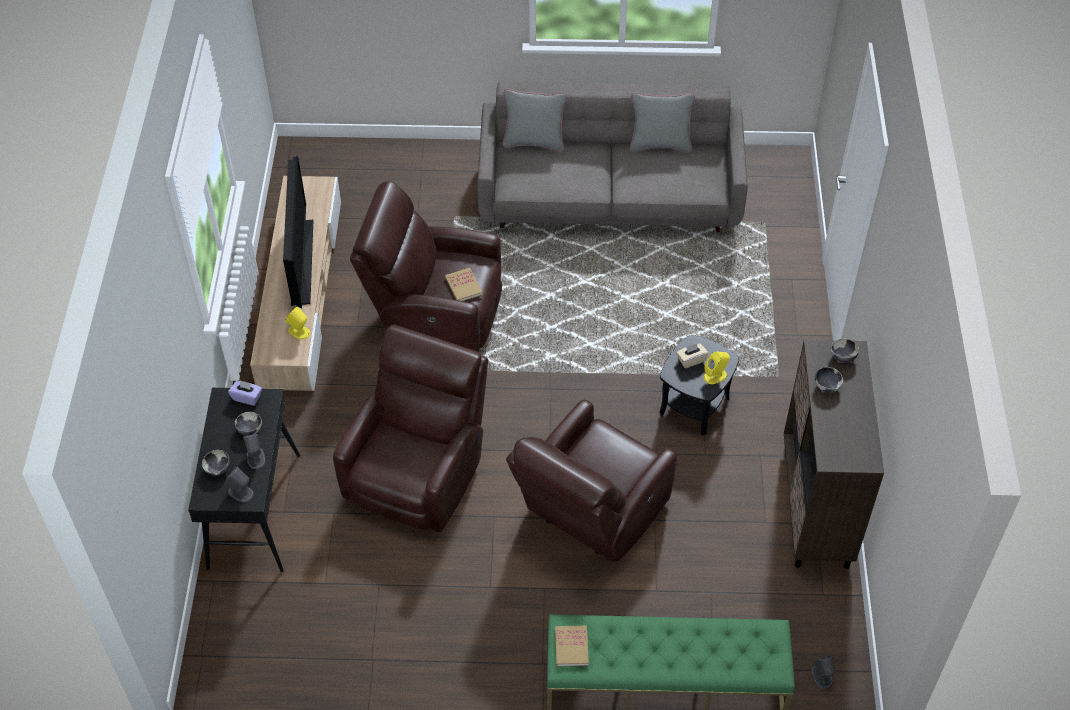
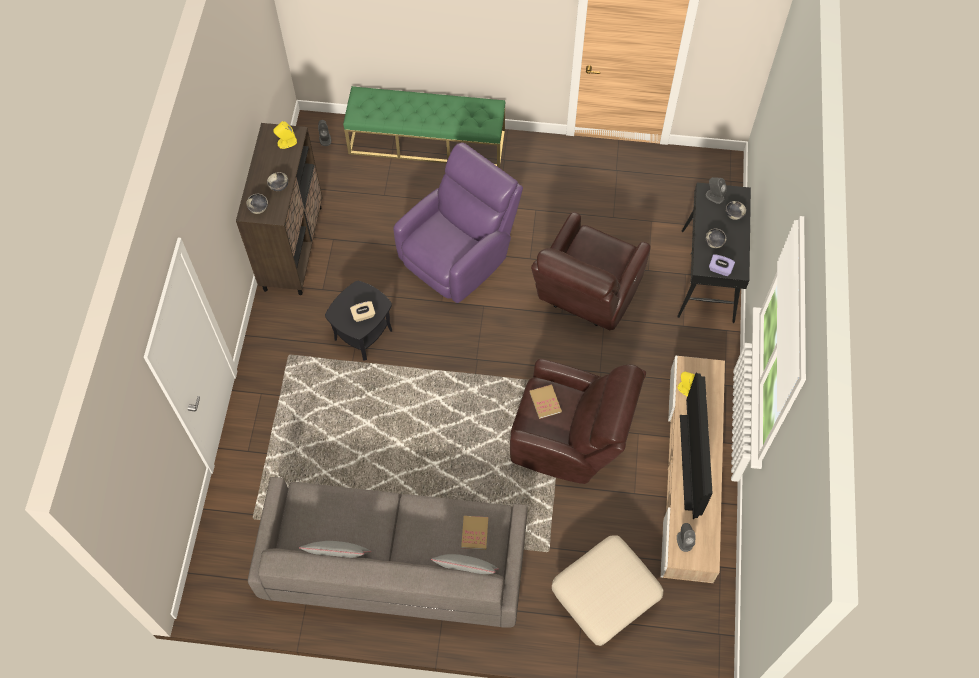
camera: 175 degrees left, 10 degrees up
(255, 458) = (707, 221): grey speaker -> grey speaker (684, 541)
(397, 184) = (604, 600): none -> beige ottoman
(571, 647) = (487, 115): book -> book (474, 533)
(590, 514) = (458, 255): brown armchair -> purple armchair
(715, 376) = (347, 300): yellow speaker -> yellow speaker (286, 142)

